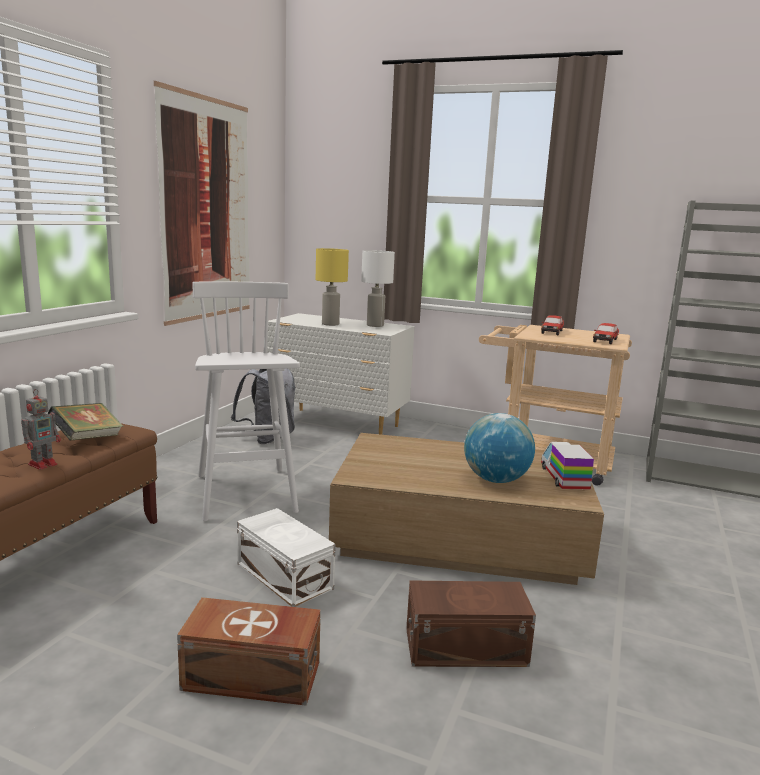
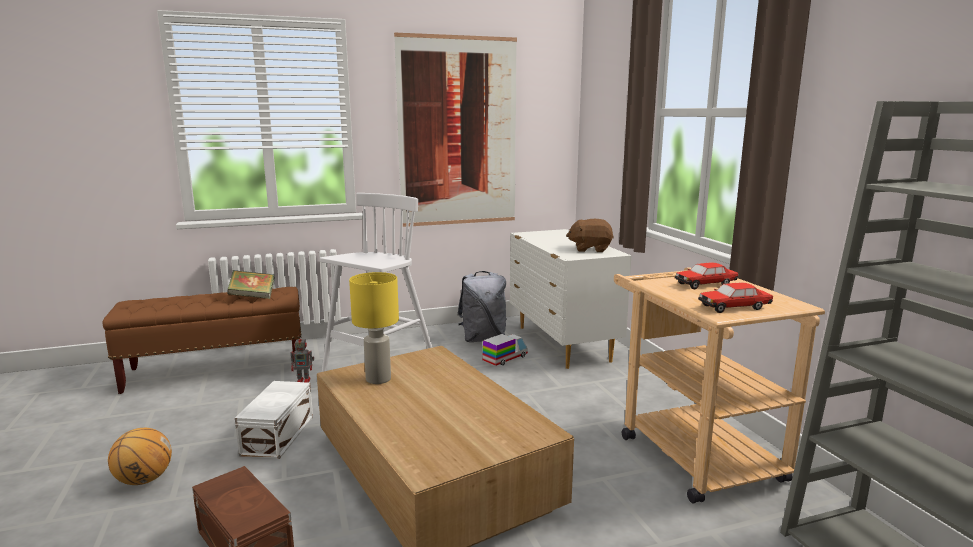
camera: 50 degrees right, 0 degrees up
(44, 464) = (201, 305): toy robot -> toy robot (304, 381)
(253, 677) = (144, 480): brown storage box -> basketball
(330, 324) = (552, 242): yellow table lamp -> yellow table lamp (378, 379)
(375, 325) = (590, 249): white table lamp -> brown plush toy
(496, 480) = (419, 421): globe -> none
(564, 478) = (478, 448): toy truck -> toy truck (505, 358)

